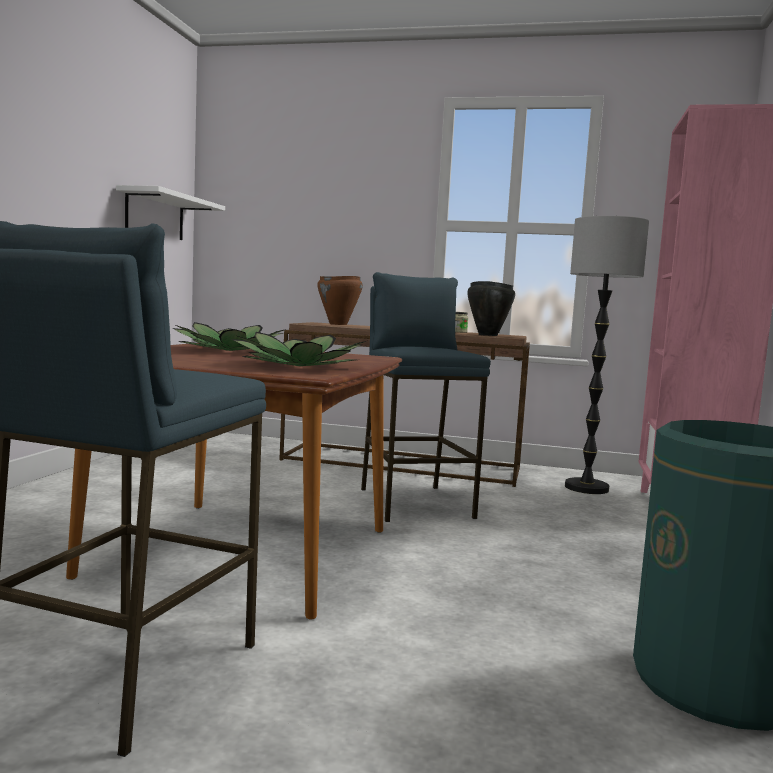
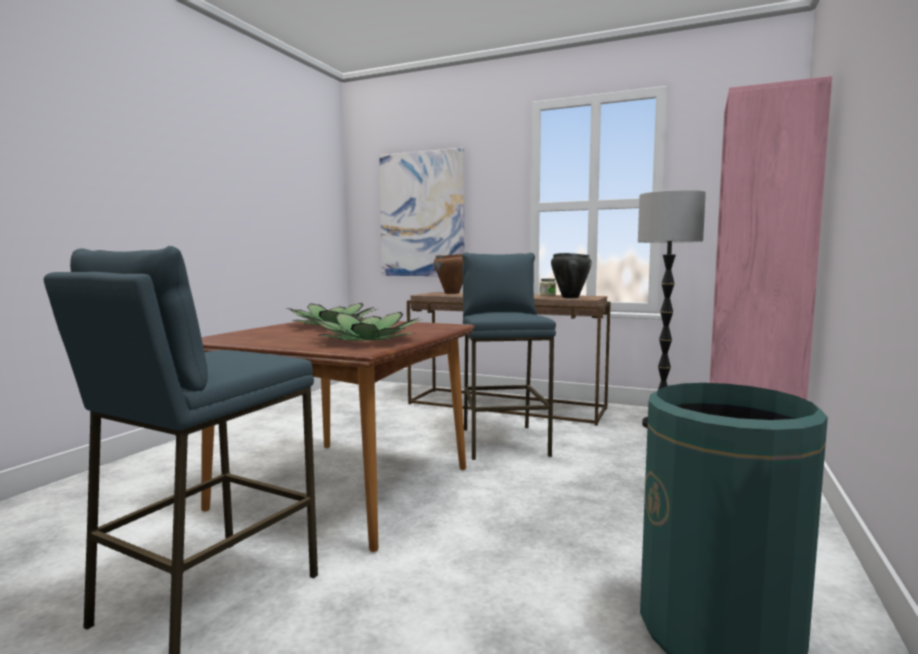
camera: 10 degrees right, 0 degrees up
(155, 215) = (311, 216): white shelf -> none
(297, 224) = (422, 214): none -> picture

